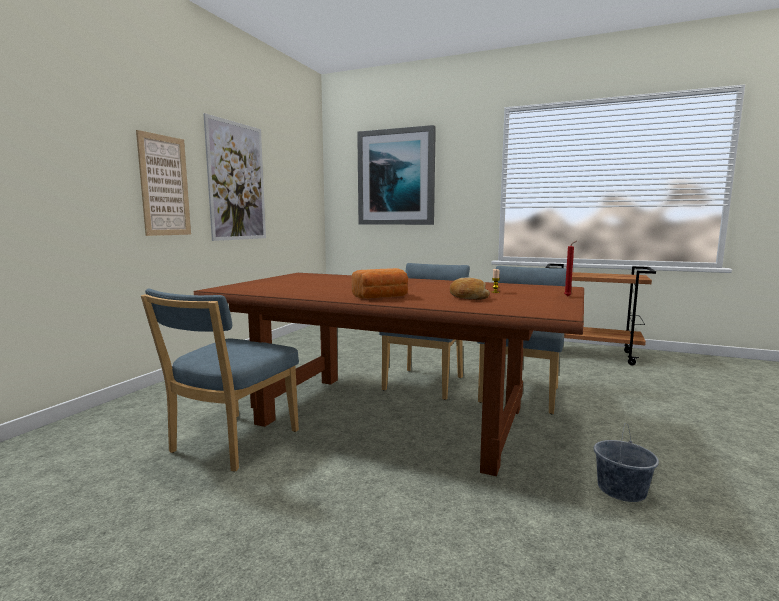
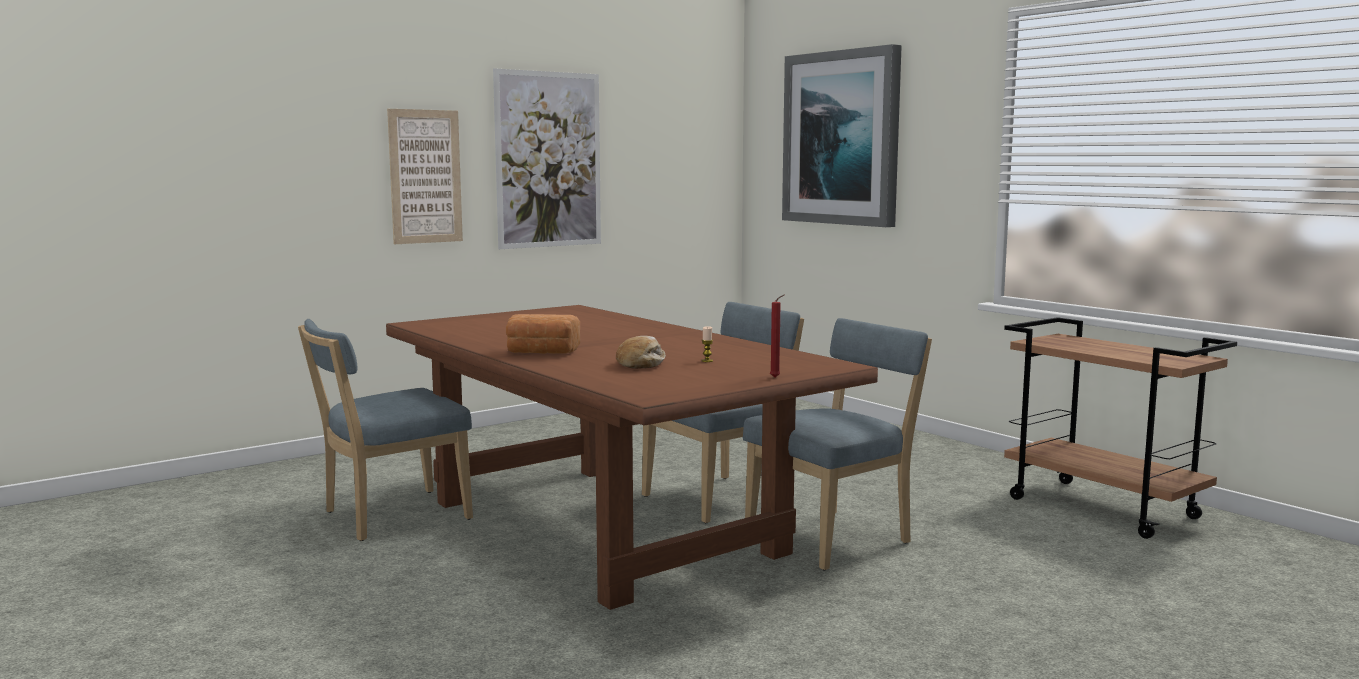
camera: 30 degrees right, 0 degrees up
(621, 490) = (733, 659): grey bucket -> none

